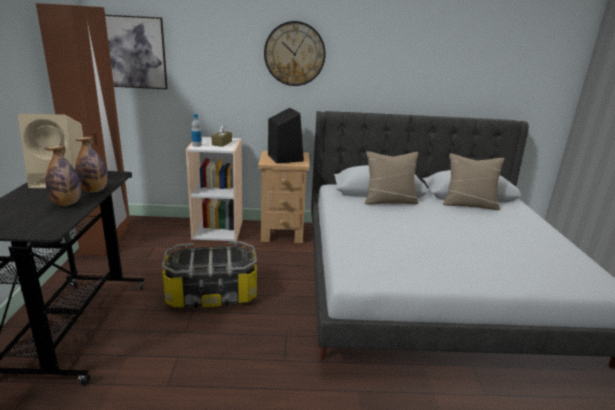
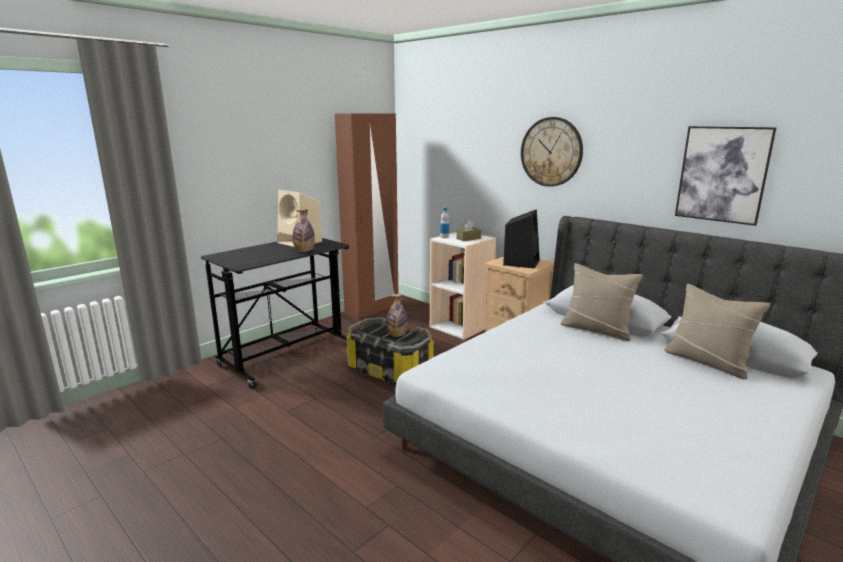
camera: 45 degrees right, 5 degrees down
(67, 203) = (277, 254): bottle -> bottle (397, 335)
(137, 52) = (425, 151): picture -> picture (722, 174)

